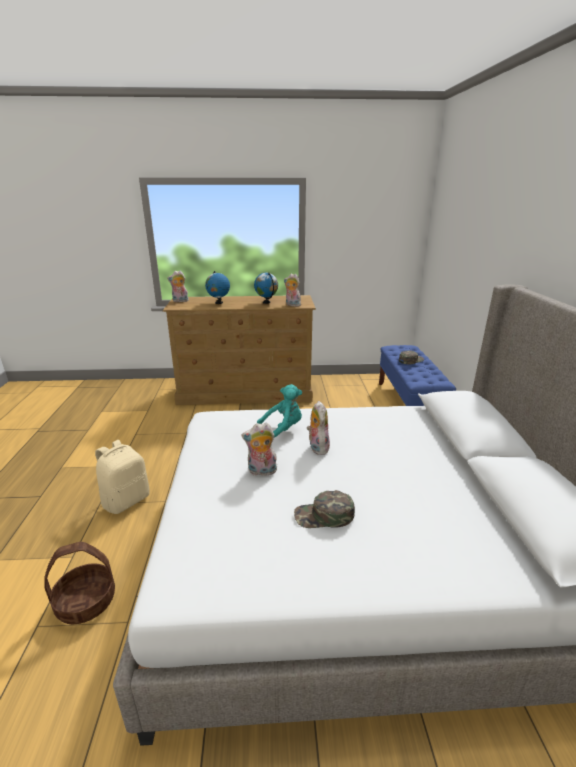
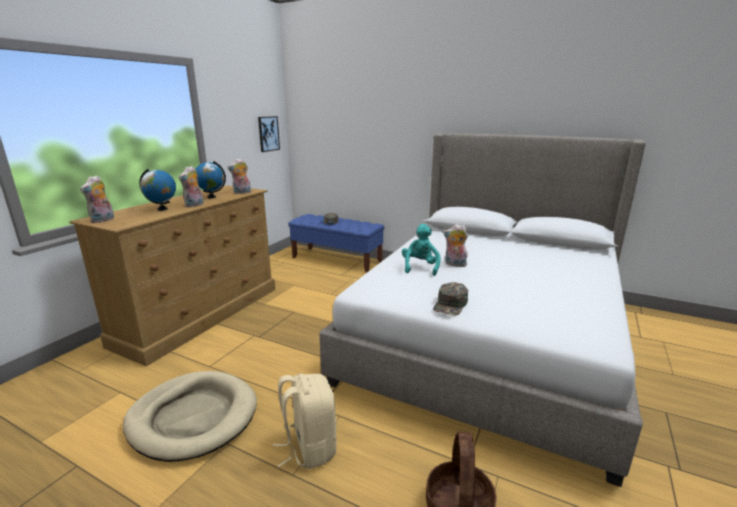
camera: 60 degrees left, 5 degrees down
(136, 443) = (193, 417): none -> beige dog bed
(261, 471) = (472, 288): plush toy -> plush toy (194, 205)
(324, 516) = (537, 281): green cap -> green cap (451, 304)
(392, 251) = (268, 133): none -> picture

